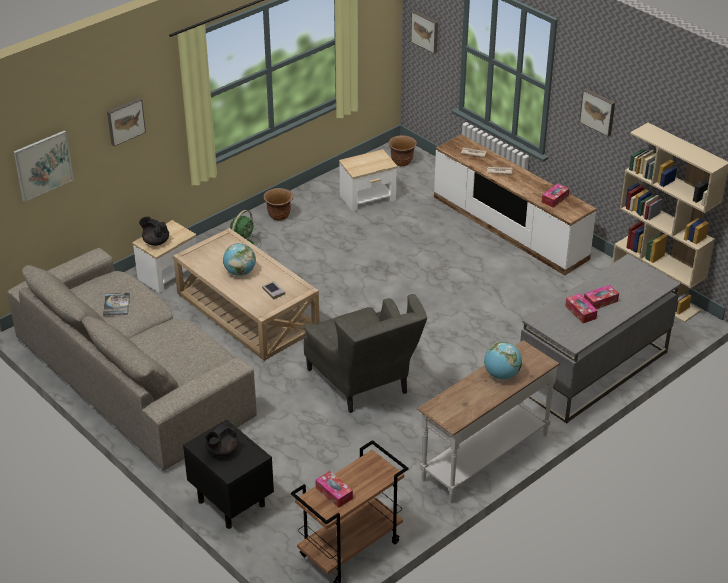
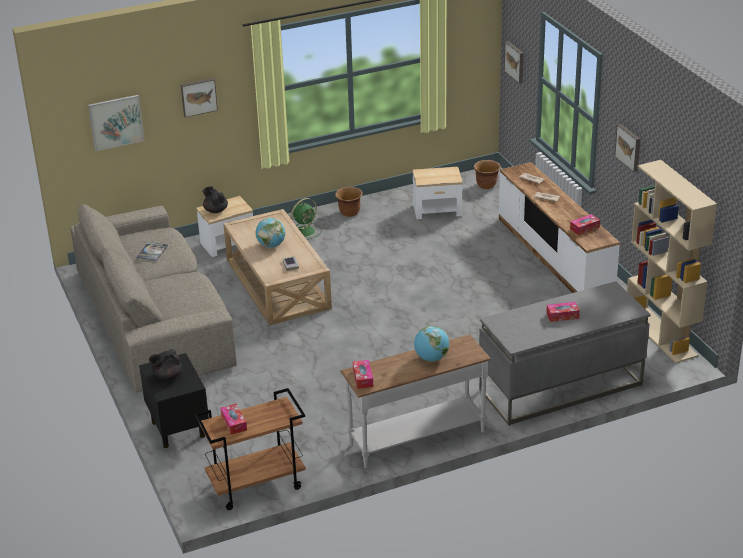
camera: 20 degrees right, 5 degrees down
(365, 385) = (345, 360): grey armchair -> none
(580, 312) = (538, 321): tissue box -> tissue box (363, 378)

